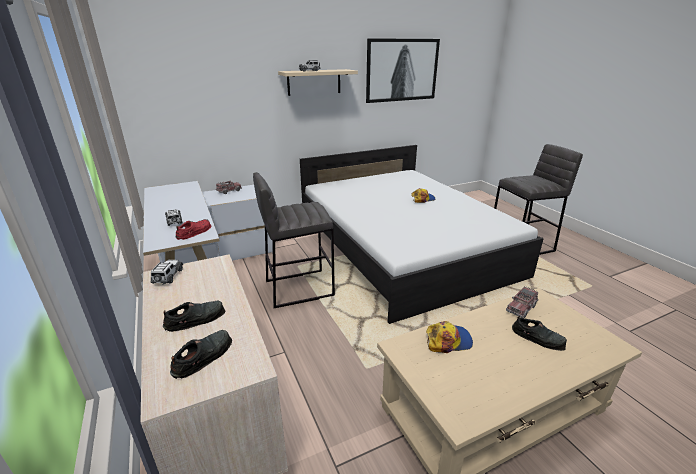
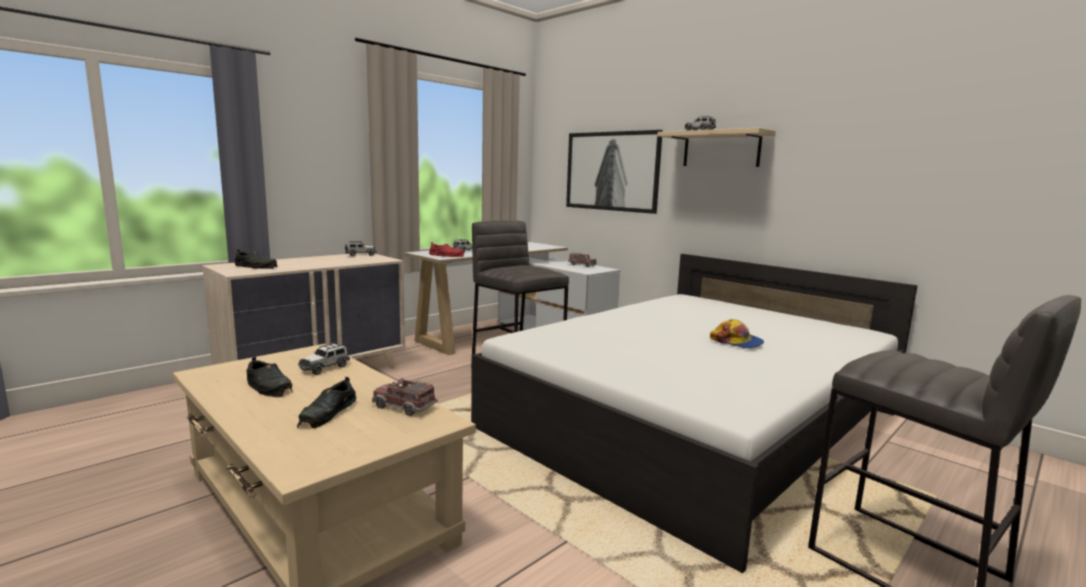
camera: 70 degrees right, 15 degrees down
(196, 319) = (302, 262): black shoe -> black shoe (269, 386)
(402, 70) = (894, 131): picture -> picture (612, 171)
(448, 340) = (325, 368): cap -> toy car

